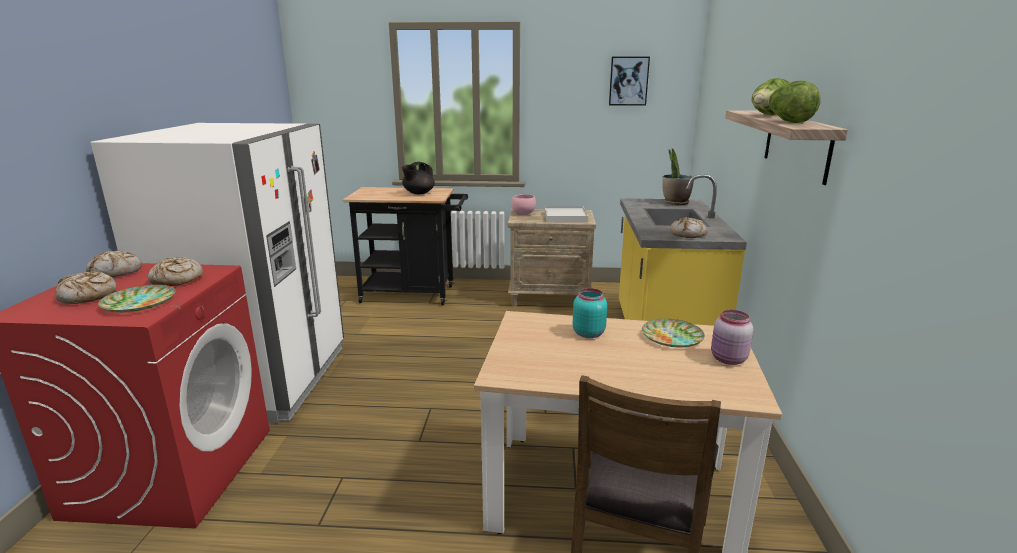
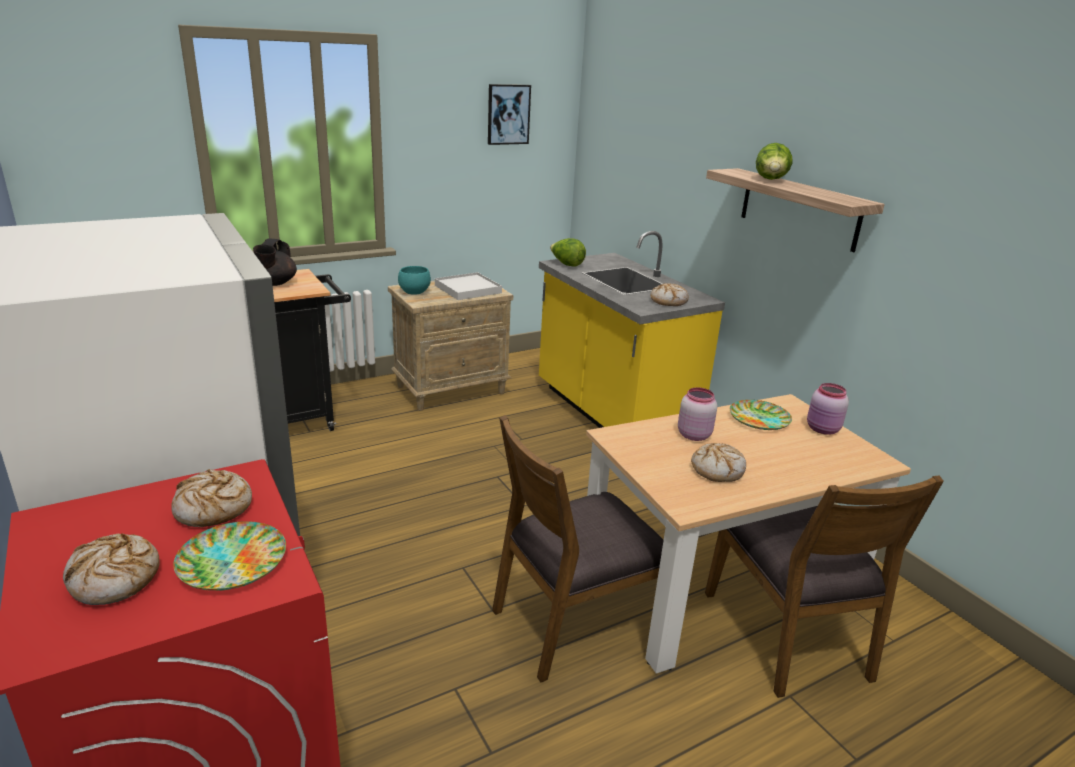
camera: 35 degrees left, 5 degrees up
(116, 272) = (73, 525): bread -> bread (717, 469)
(466, 471) = (575, 621): none -> brown chair
(522, 214) = (413, 292): pink bowl -> turquoise bowl
(588, 333) = (693, 435): turquoise jar -> pink jar
(675, 203) = (600, 260): potted plant -> none
(788, 122) = (819, 193): lettuce -> lettuce (566, 264)

